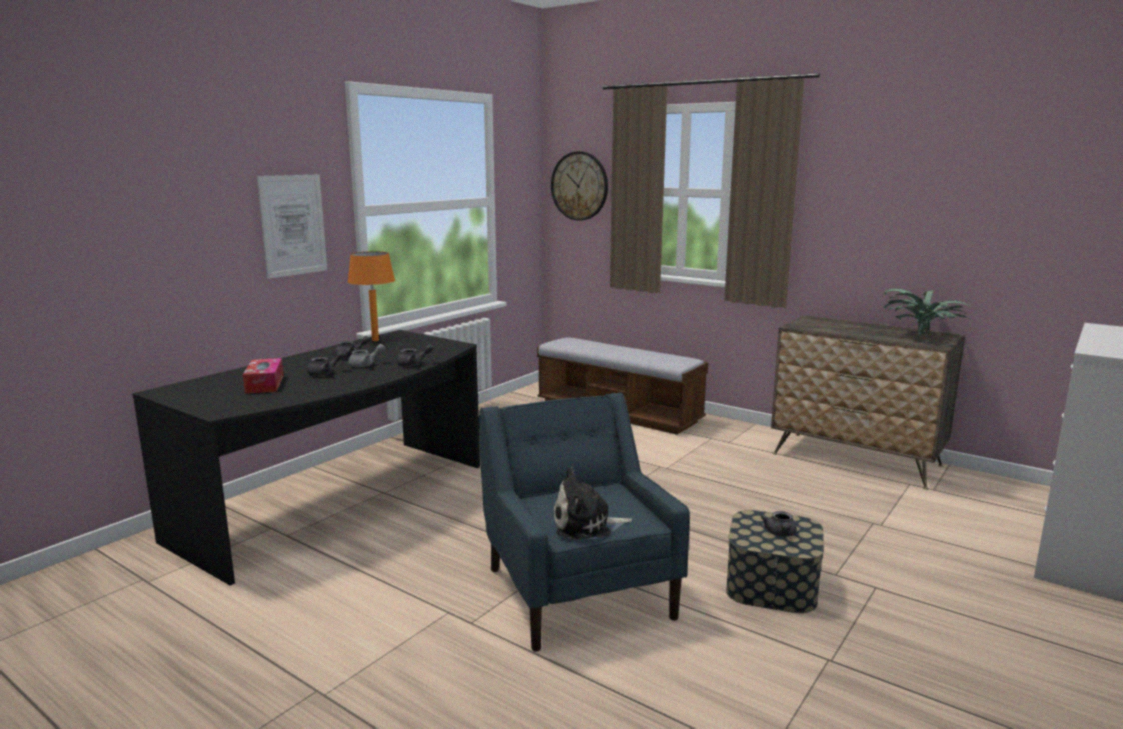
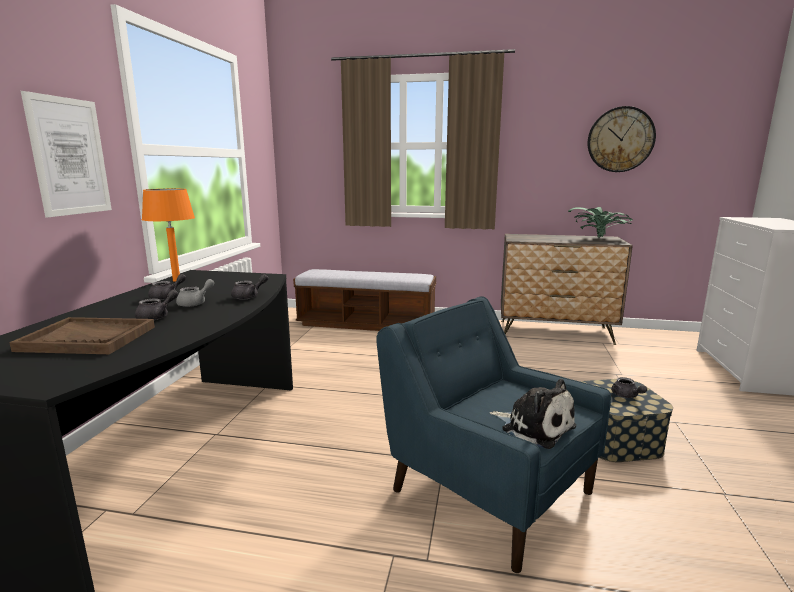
camera: 25 degrees left, 0 degrees up
(264, 384) = (88, 338): tissue box -> brown tray
(579, 186) = (309, 144): wall clock -> wall clock (620, 139)
(586, 525) = (534, 427): plush toy -> plush toy turned 105 degrees counterclockwise

